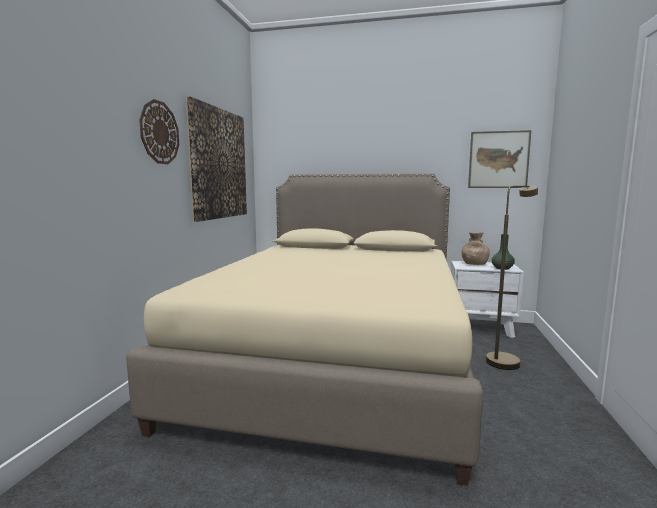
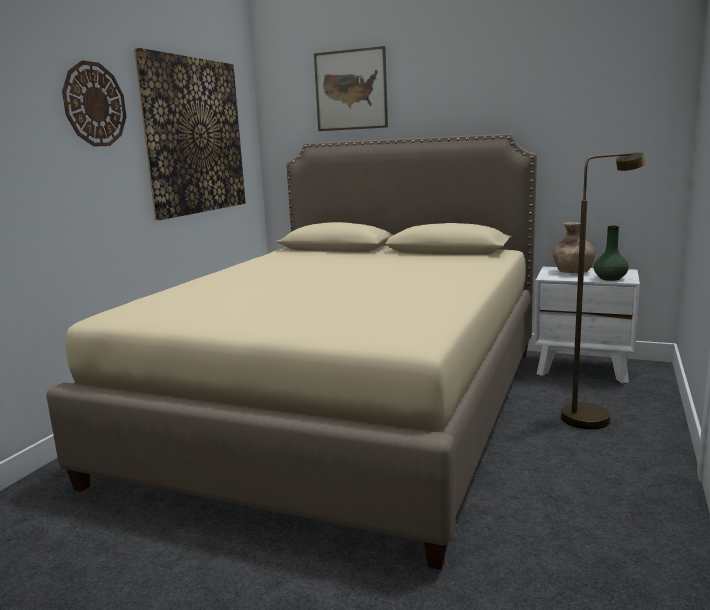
camera: 10 degrees right, 5 degrees up
(498, 160) = (615, 107): picture -> picture (351, 90)

